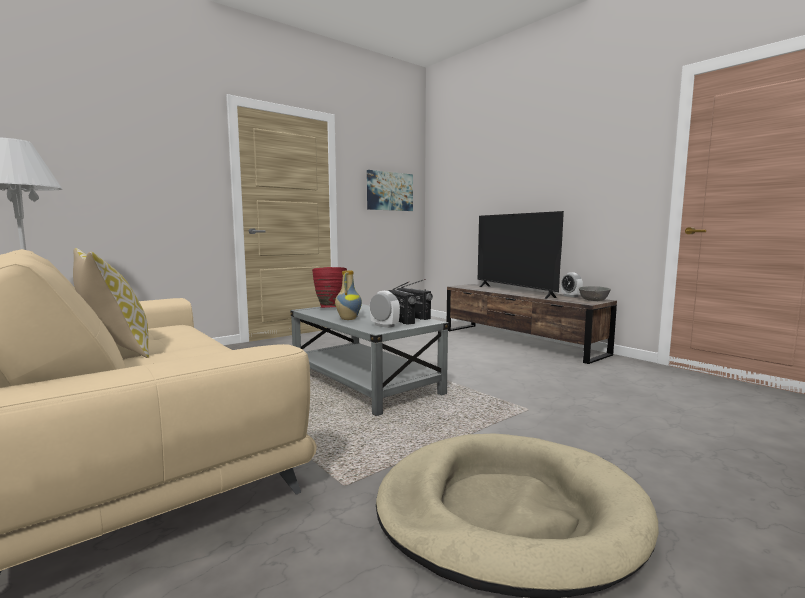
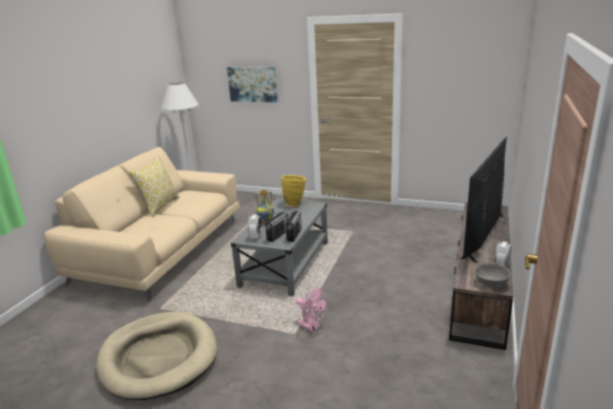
camera: 60 degrees right, 15 degrees up
(330, 308) = (295, 204): red vase -> yellow vase
(389, 191) = (467, 83): picture -> picture (252, 84)
(521, 399) = (312, 327): none -> pink fan

